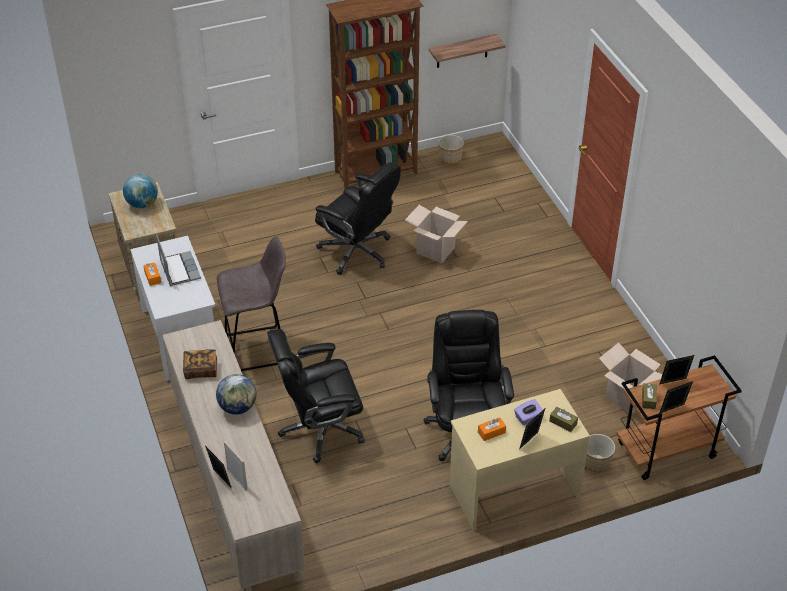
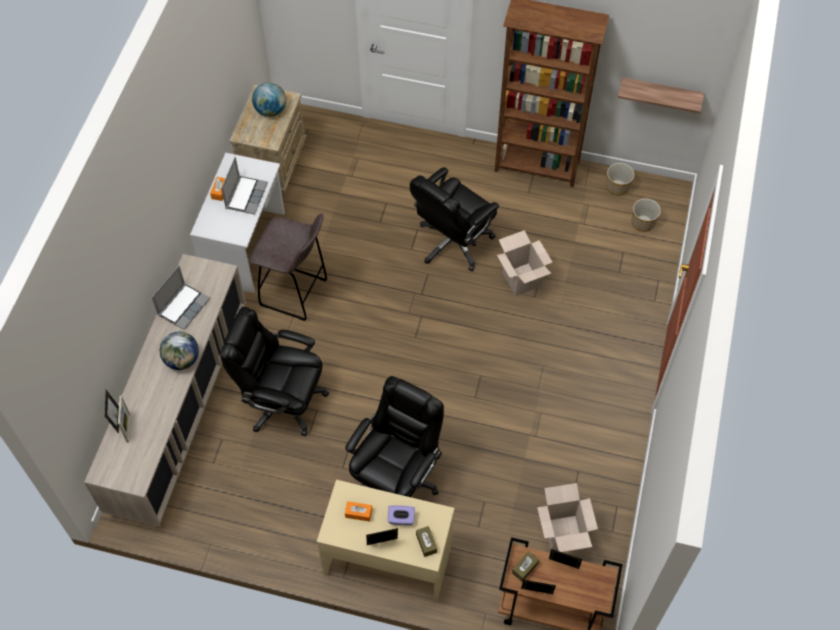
camera: 35 degrees right, 15 degrees up
(201, 370) = (183, 306): book -> laptop
(357, 252) = (453, 242): black office chair -> black office chair turned 60 degrees clockwise
(596, 462) = (479, 580): planter -> planter (643, 223)

